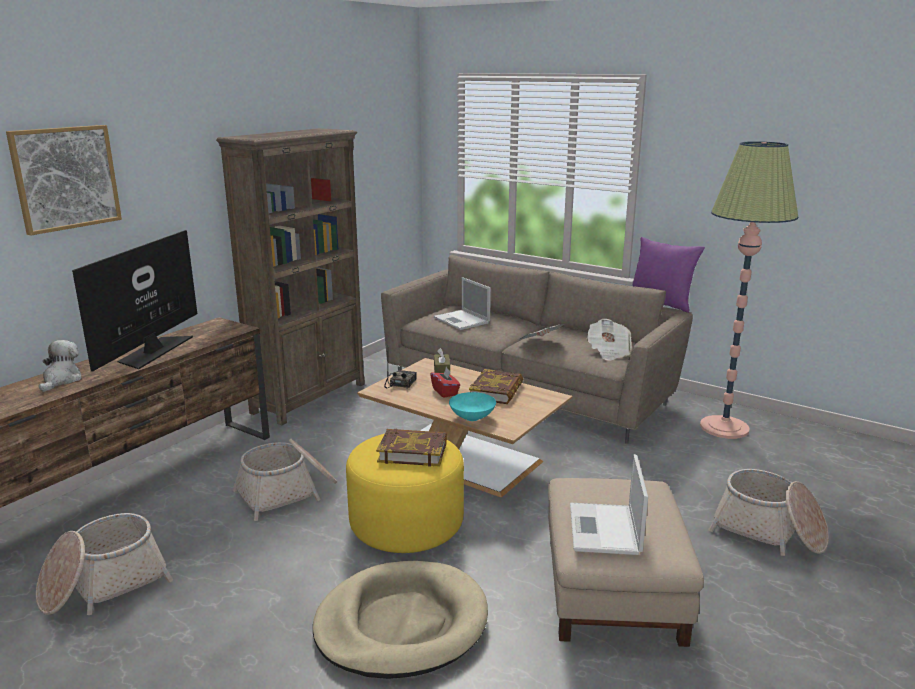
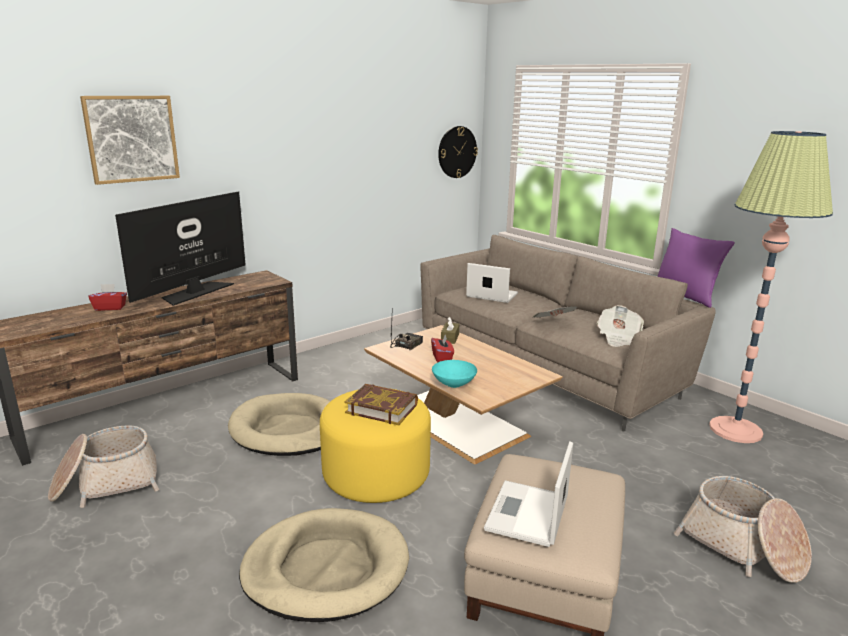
camera: 15 degrees right, 0 degrees up
(61, 380) = (110, 307): plush toy -> red tissue box
(288, 492) = (288, 429): basket -> beige dog bed
(310, 398) = (348, 350): brown bookcase -> none
(399, 168) = (457, 152): none -> wall clock
(462, 320) = (491, 295): laptop -> laptop turned 135 degrees clockwise
(496, 391) = (490, 363): book -> none

